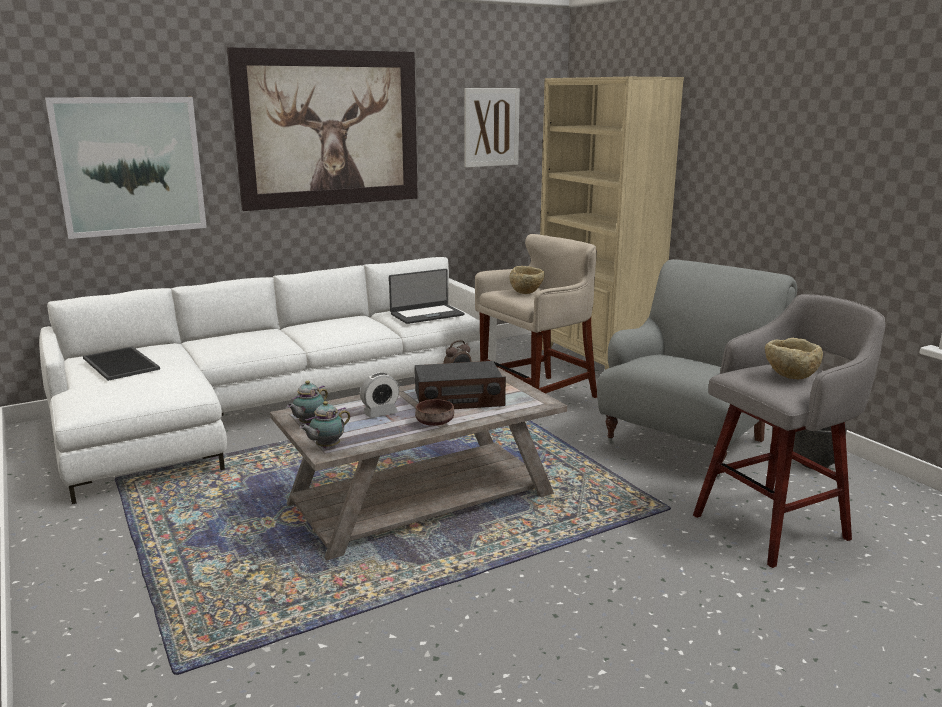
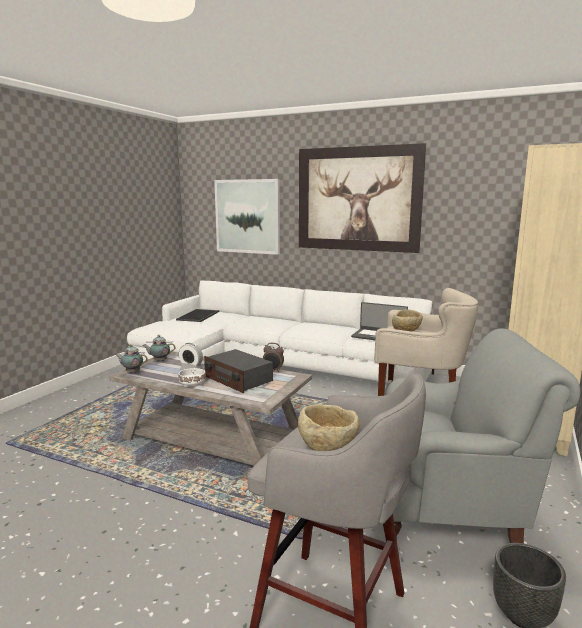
camera: 55 degrees right, 5 degrees down
(434, 422) = (192, 383): brown bowl -> white bowl
(491, 127) = (496, 201): picture -> none

